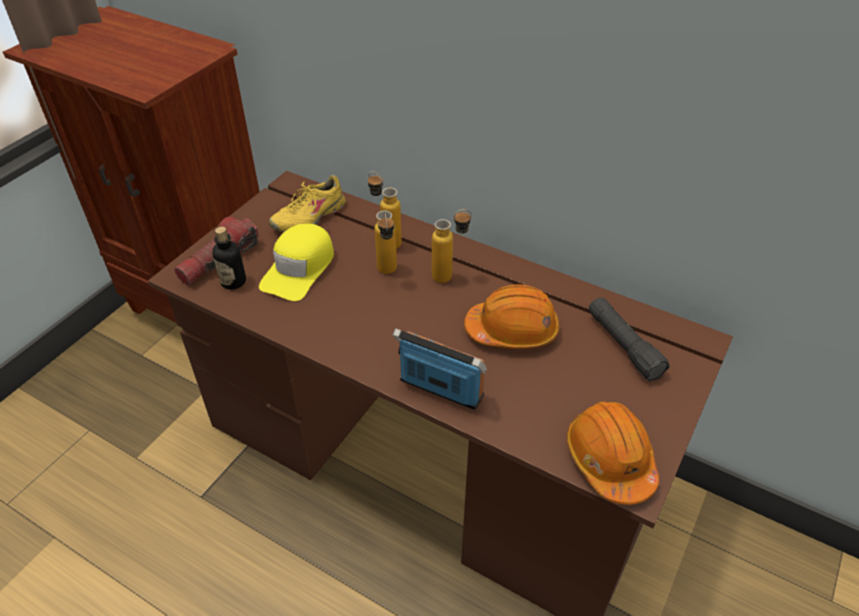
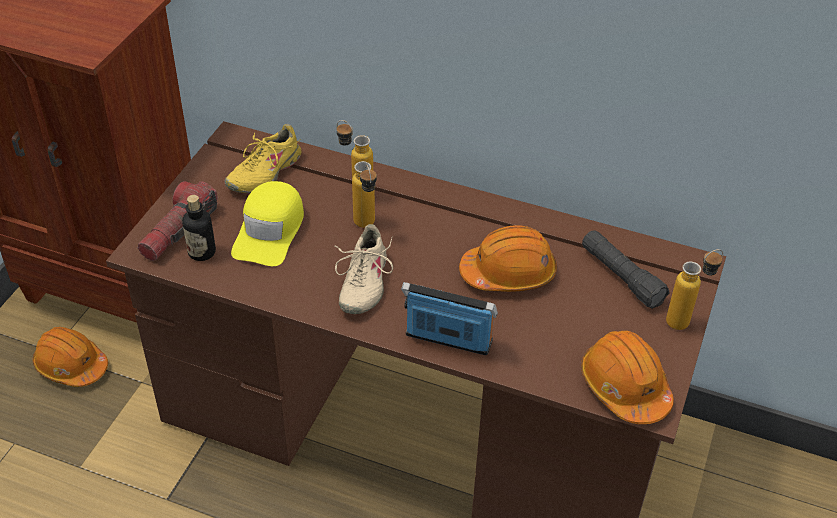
camera: 10 degrees left, 0 degrees up
(153, 369) = (71, 366): none -> orange hard hat
(371, 325) = (363, 283): none -> beige shoe
(450, 276) = (433, 223): bottle -> bottle (686, 320)

